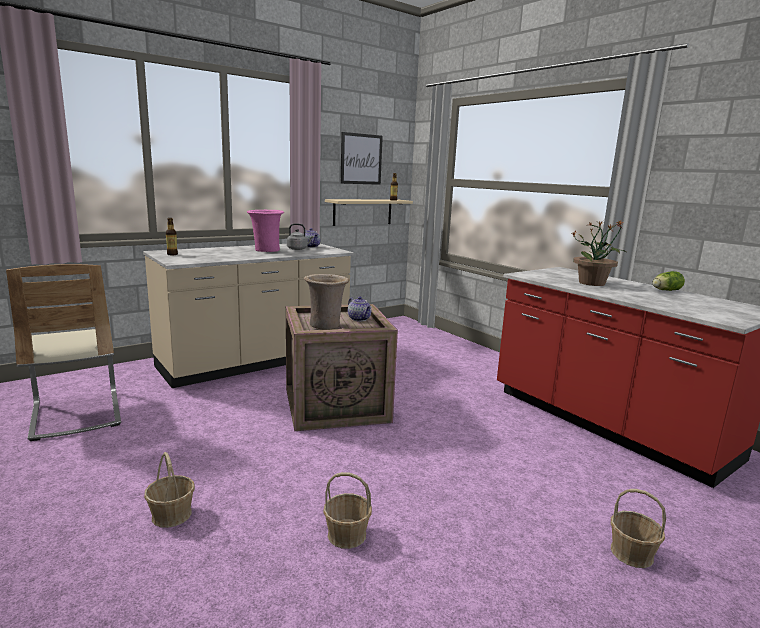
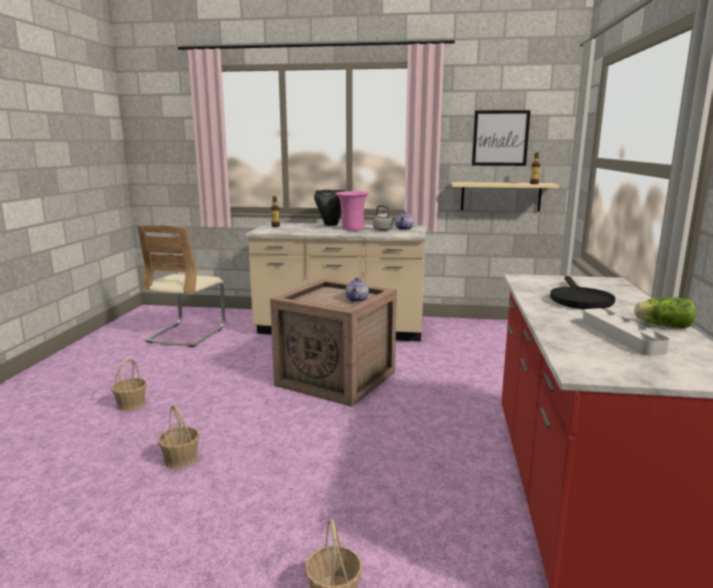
camera: 45 degrees right, 0 degrees up
(228, 248) = (331, 224): none -> black cooking pot
(326, 325) = (318, 299): beige vase -> none
(592, 283) = (578, 299): potted plant -> black frying pan
(676, 299) = (621, 336): none -> grey tray

